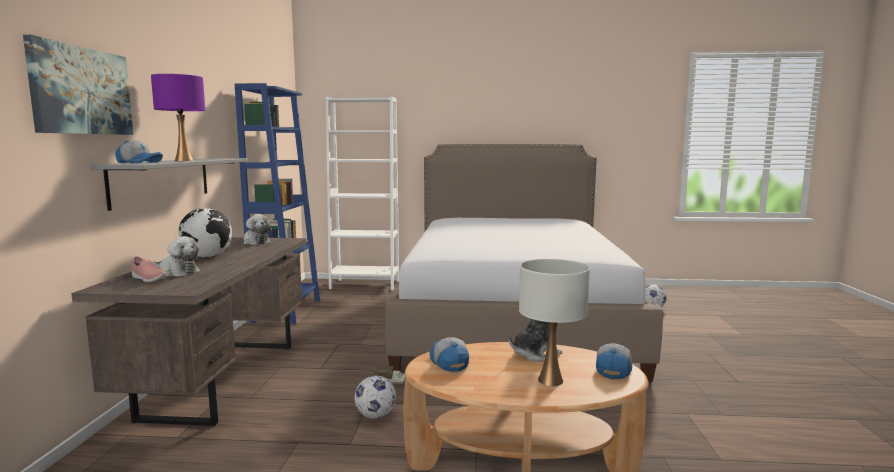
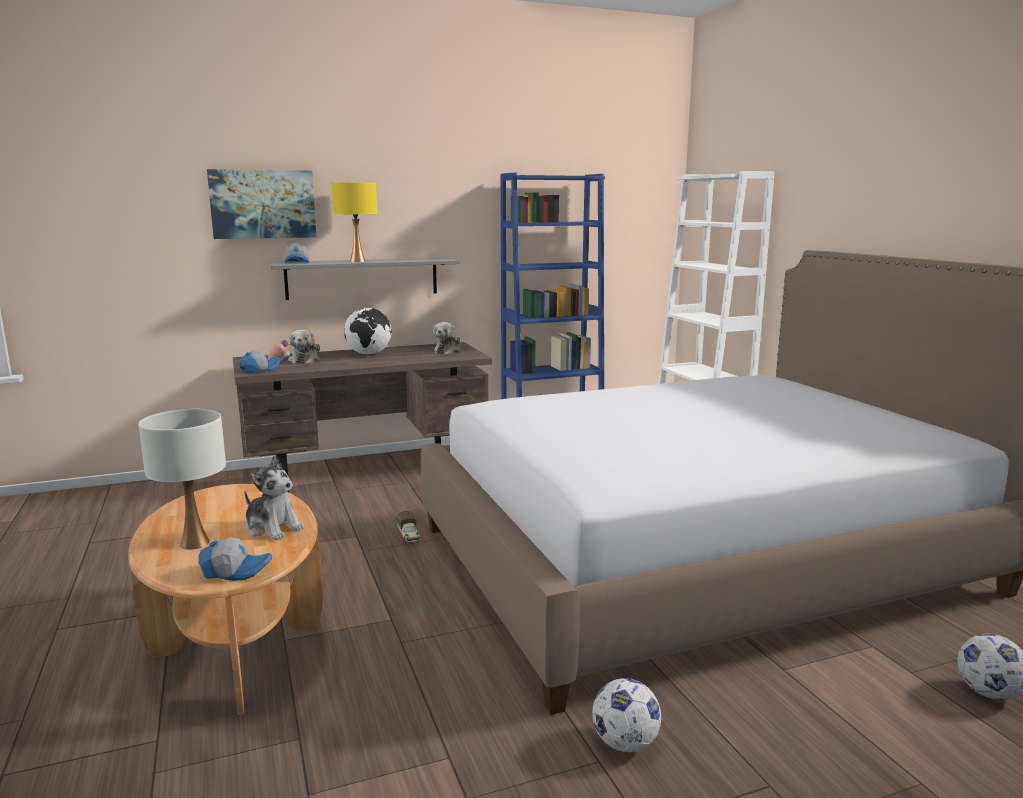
camera: 65 degrees right, 5 degrees up
(184, 160) = (357, 261): purple table lamp -> yellow table lamp
(375, 415) = (329, 546): football -> football (625, 743)
(448, 362) = (237, 496): cap -> cap (259, 369)

